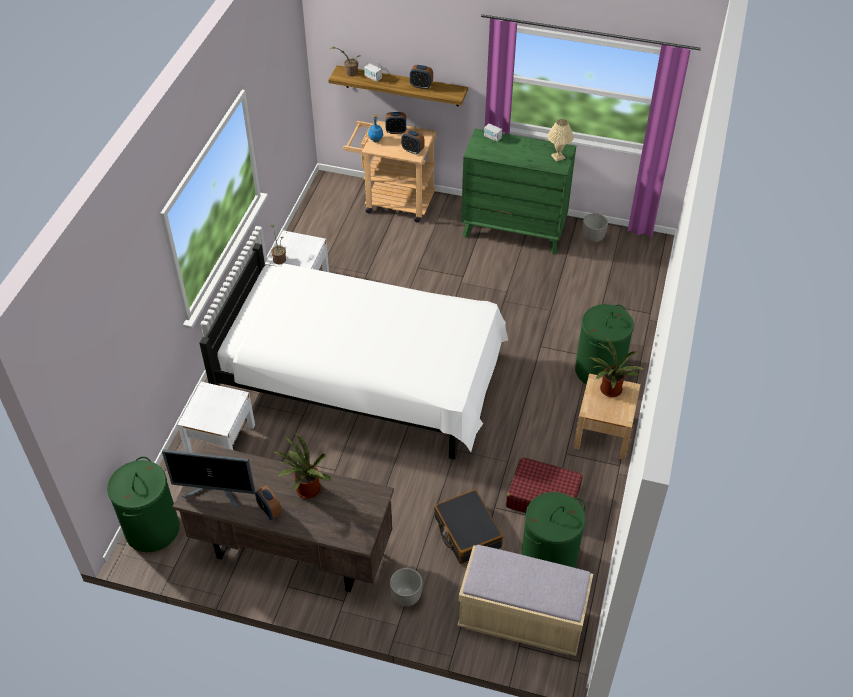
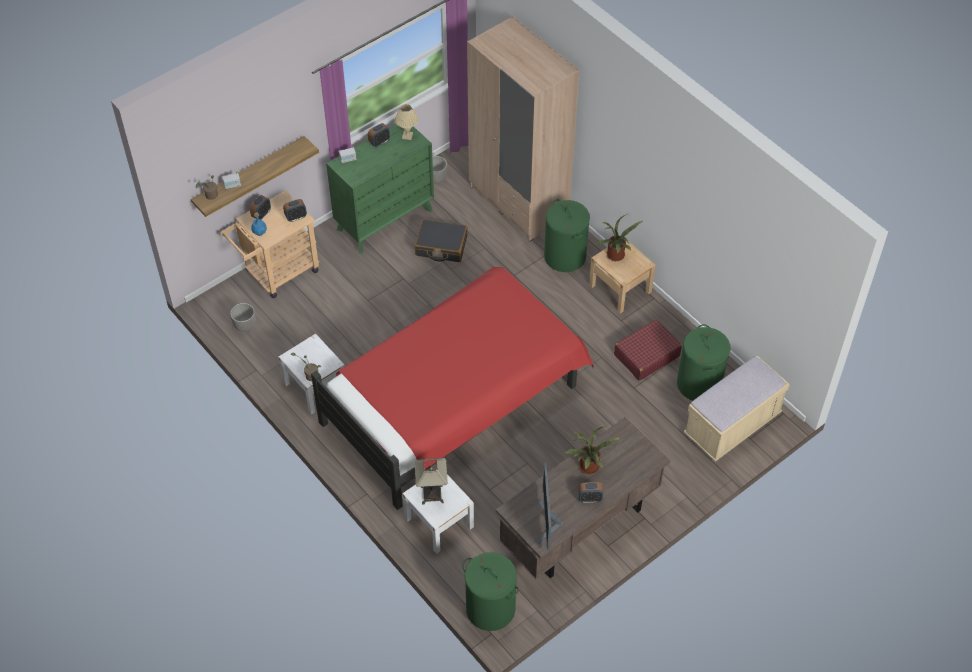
camera: 55 degrees left, 5 degrees up
(214, 402) = (432, 494): none -> table lamp
(215, 492) = (548, 523): monitor -> monitor turned 135 degrees clockwise
(364, 380) = (456, 399): white bed -> red bed
(406, 596) = (668, 479): planter -> planter (245, 326)
(421, 86) = (274, 162): alarm clock -> alarm clock (379, 142)
(467, 532) = (642, 415): black suitcase -> black suitcase (441, 246)
(627, 304) = (518, 202): none -> beige wardrobe

